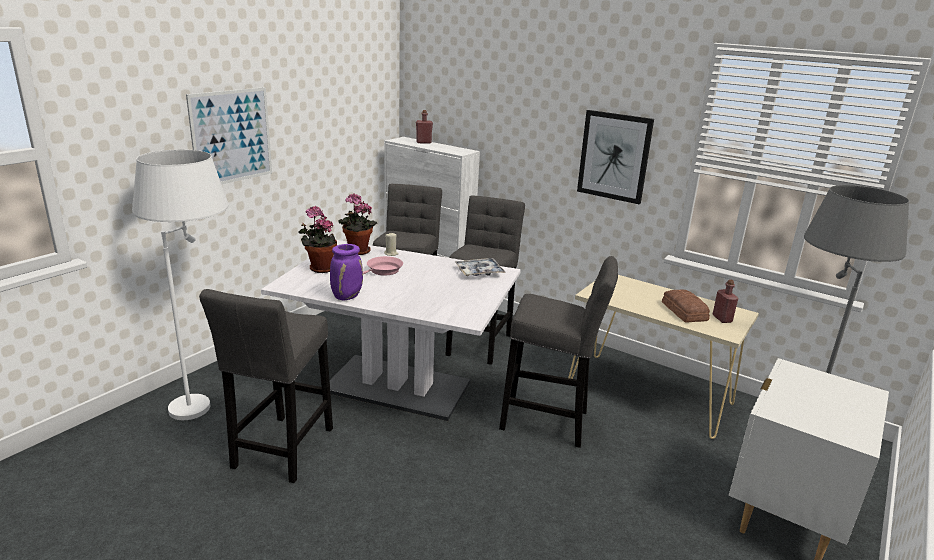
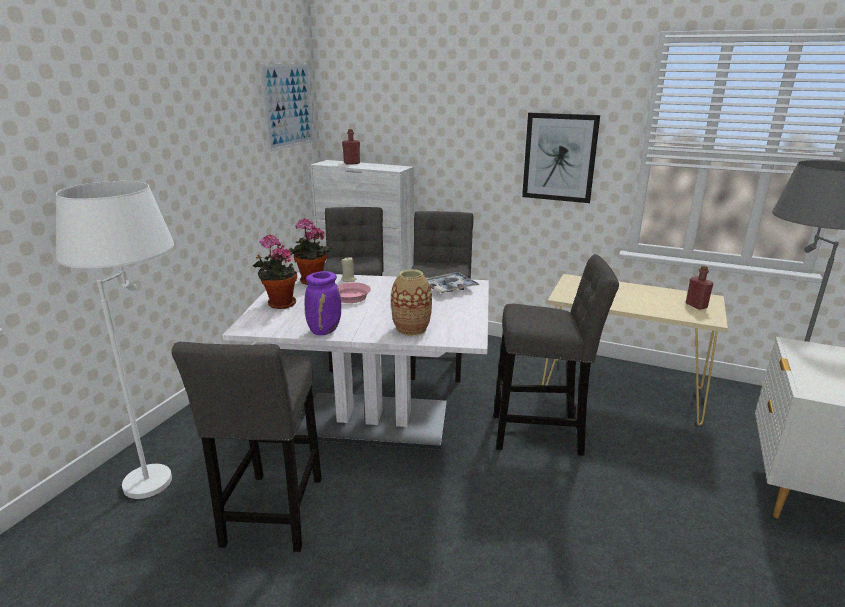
camera: 10 degrees left, 0 degrees up
(231, 136) = (157, 166): picture -> picture (288, 106)
(423, 305) = (411, 329): none -> vase
(683, 312) = (658, 303): bread -> none

